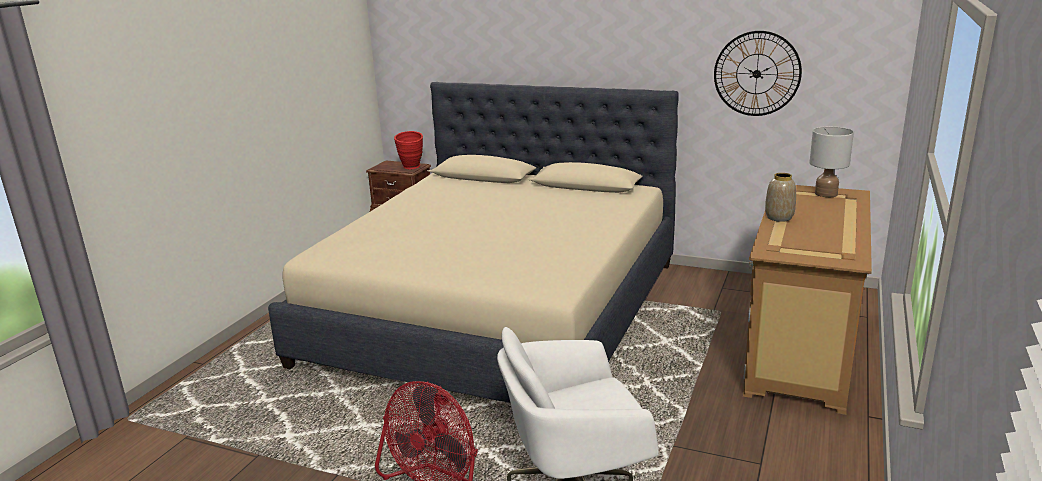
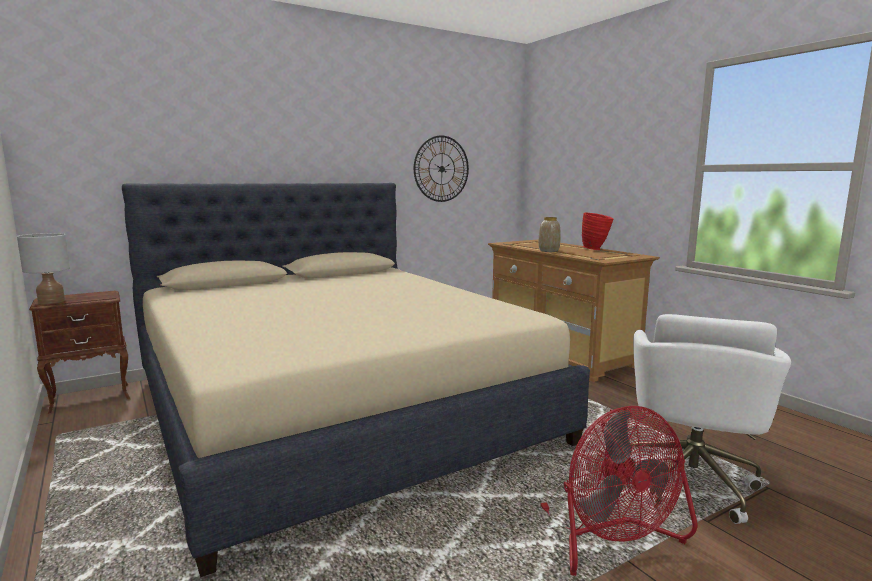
camera: 55 degrees left, 10 degrees down
(411, 168) = (103, 295): red vase -> red vase (596, 249)
(826, 194) = (528, 242): grey table lamp -> grey table lamp (51, 302)

